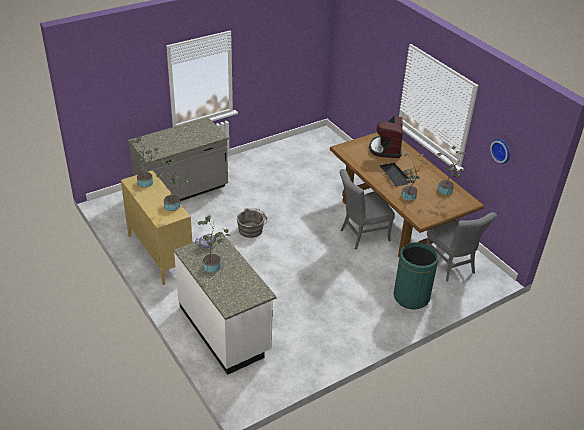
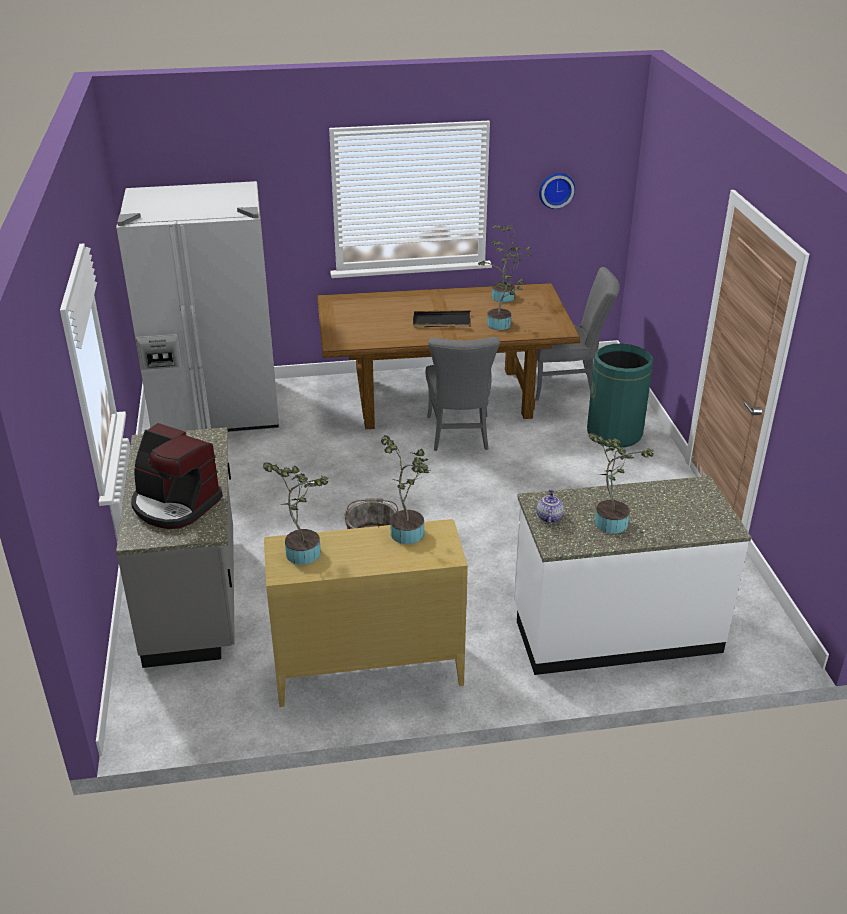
camera: 65 degrees left, 5 degrees down
(323, 151) = (217, 411): none -> white fridge
(386, 149) = (369, 310): coffee machine -> coffee machine (175, 504)

